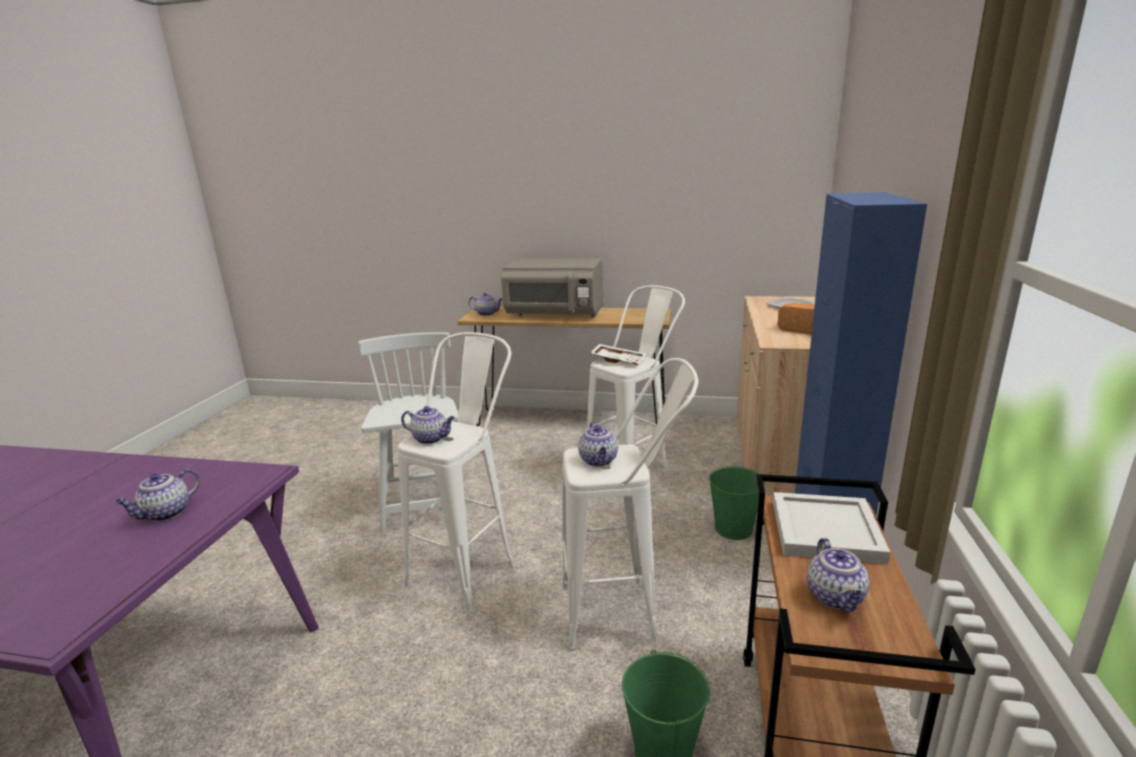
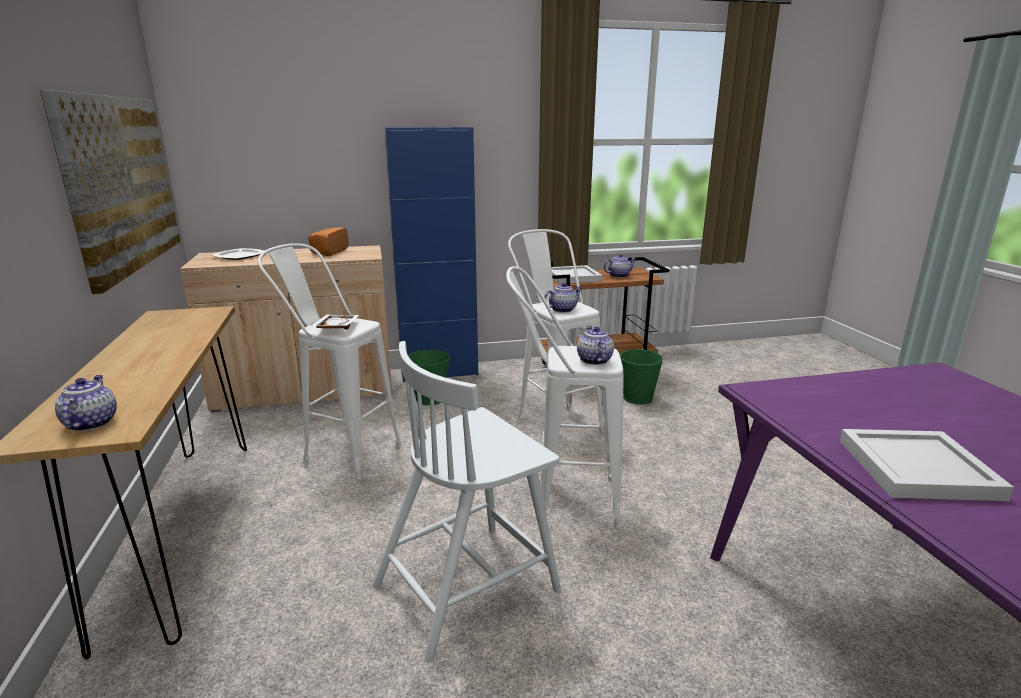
camera: 115 degrees left, 0 degrees up
(108, 481) = (914, 467): none -> white tray
(165, 514) = (856, 400): teapot -> none
(555, 314) = (140, 365): grey microwave -> none
(693, 219) = (121, 183): none -> picture

